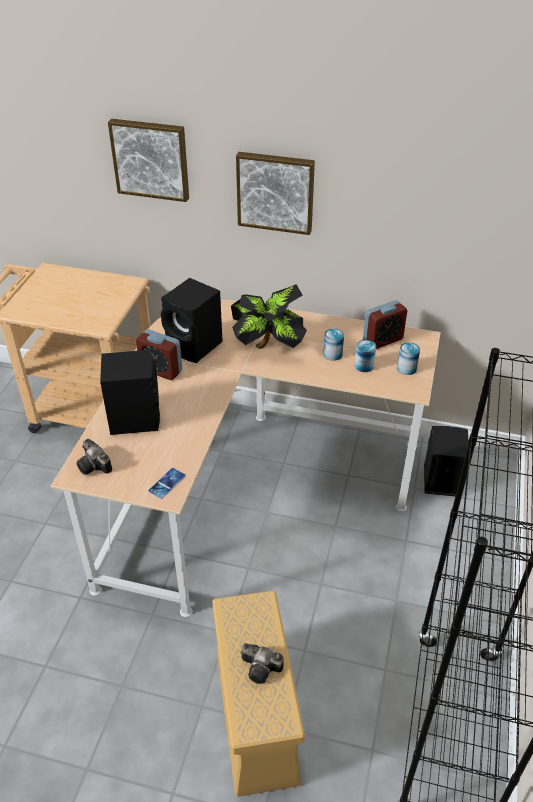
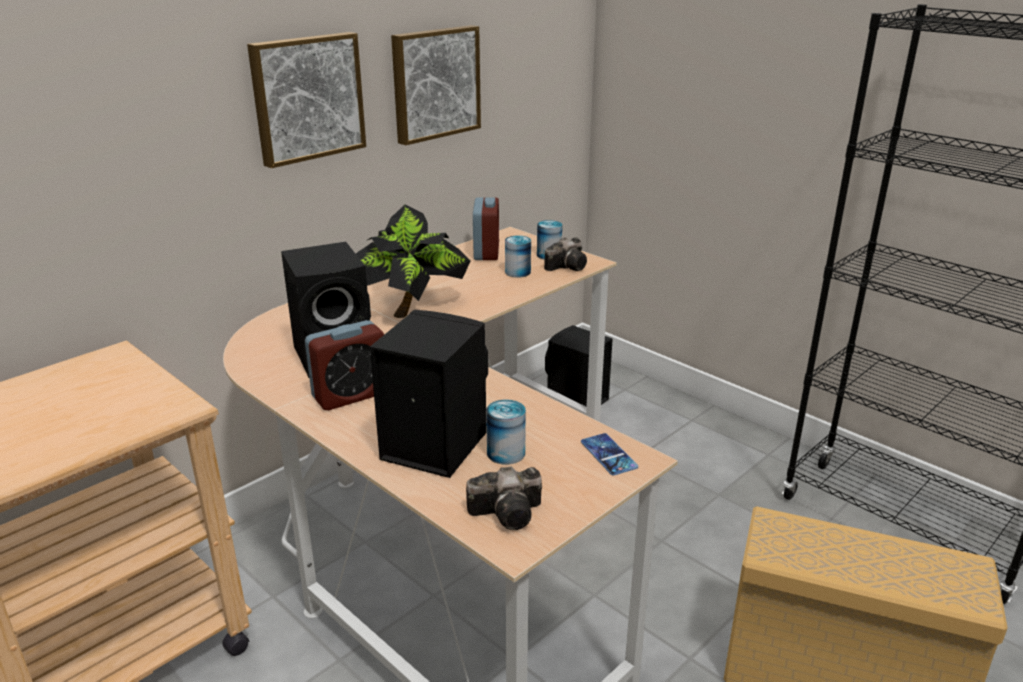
camera: 60 degrees left, 15 degrees down
(151, 159) = (101, 97): picture -> picture (434, 83)
(262, 668) = (883, 557): camera -> camera (568, 266)
(332, 354) = (475, 281): can -> can (506, 453)

